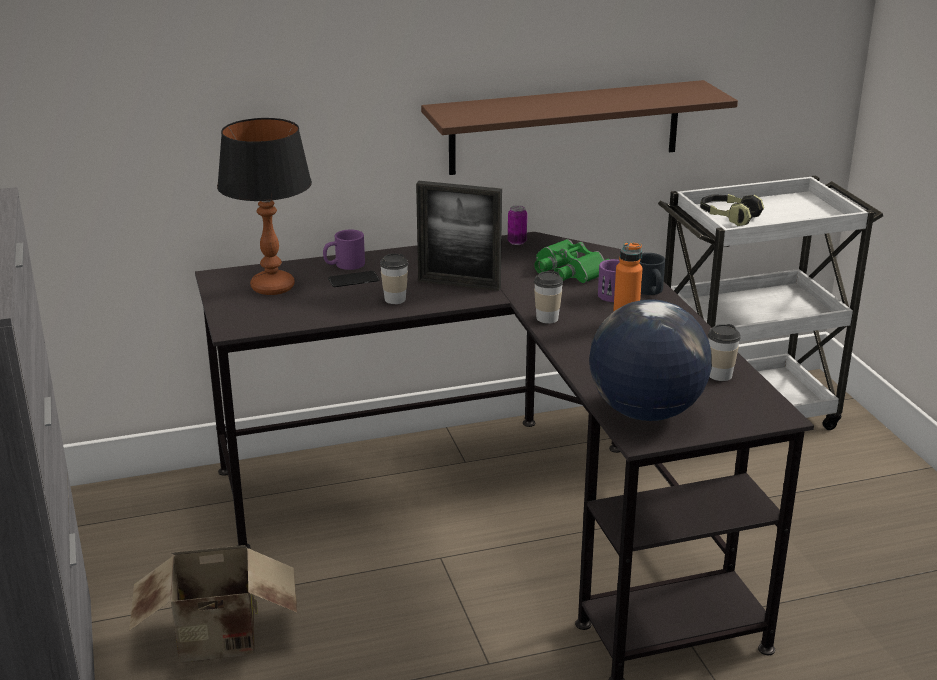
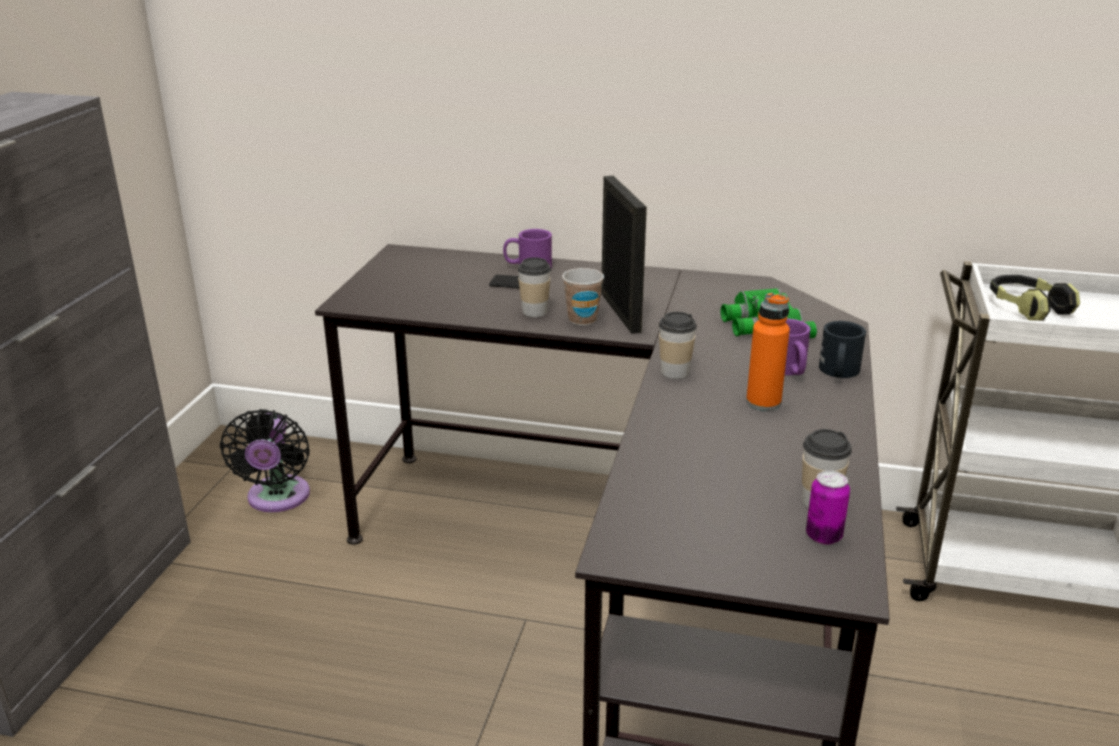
camera: 30 degrees right, 0 degrees up
(135, 540) = (277, 499): none -> black fan
(220, 642) = (249, 627): cardboard box -> none
(273, 287) = (434, 273): table lamp -> none
(438, 297) = (582, 320): none -> cup
(459, 284) = (620, 312): picture frame -> picture frame turned 150 degrees counterclockwise
(517, 242) = (737, 283): can -> can (823, 536)
(565, 127) = (827, 154): brown shelf -> none
(645, 412) = (663, 520): globe -> none

